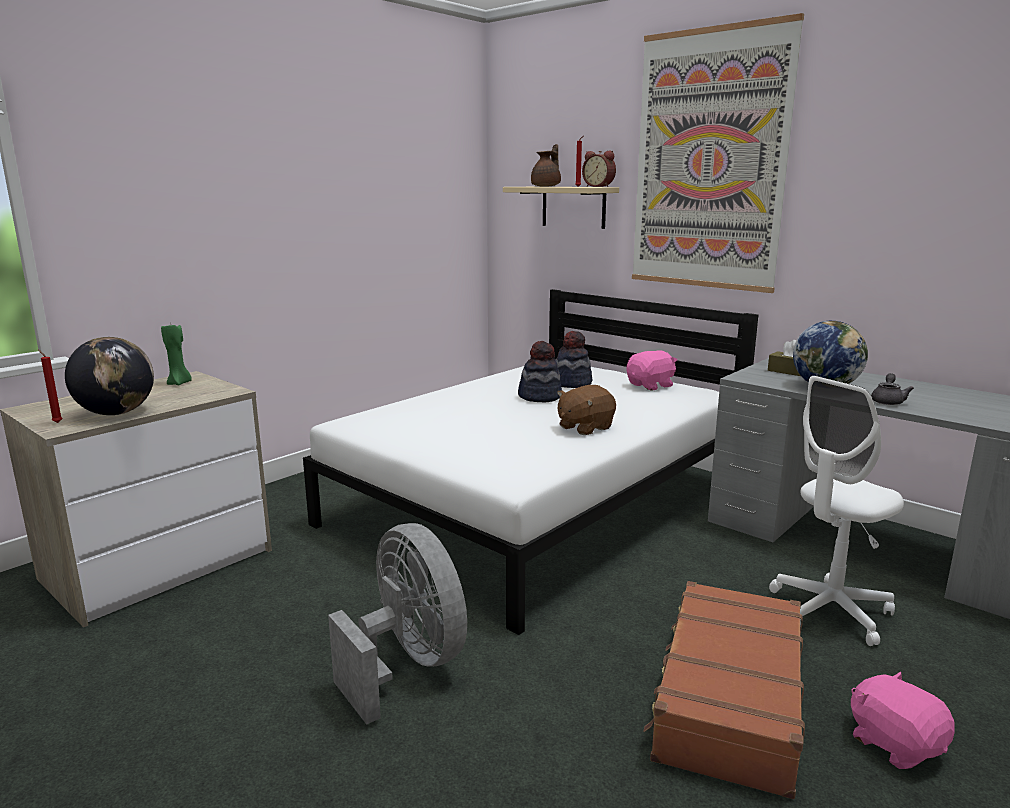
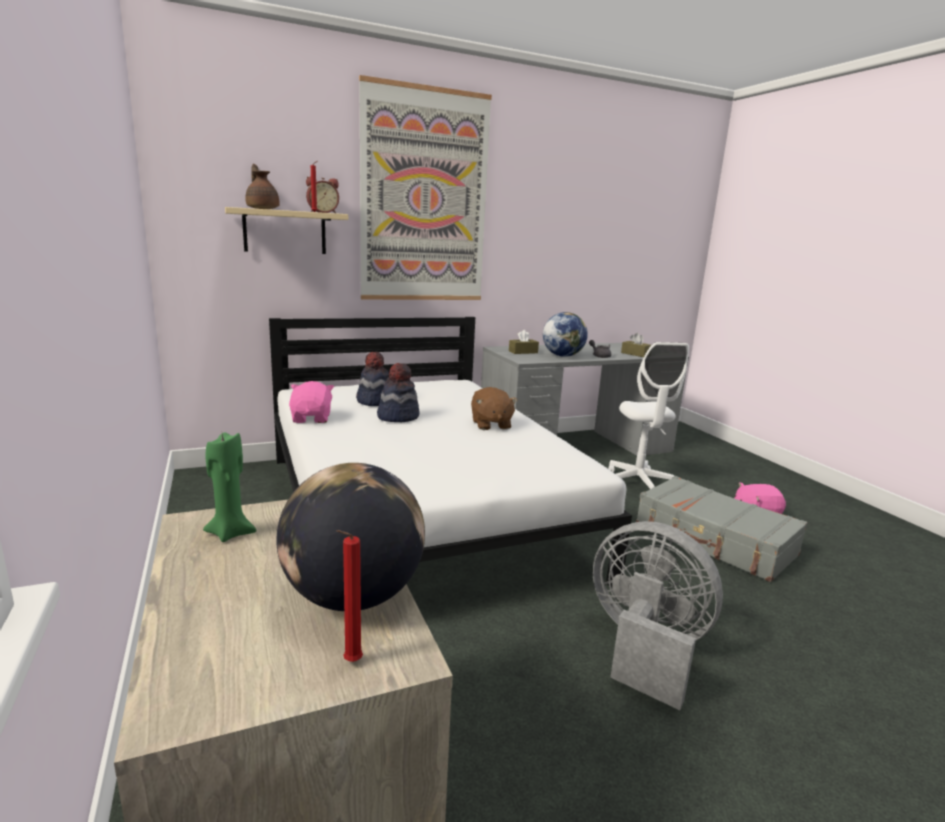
camera: 65 degrees left, 0 degrees up
(407, 664) = (644, 648): grey fan -> grey fan turned 45 degrees clockwise
(651, 385) = (420, 387): pink plush toy -> pink plush toy (312, 418)
(727, 699) = (714, 540): brown suitcase -> grey suitcase
(975, 415) = (635, 354): none -> brown tissue box

